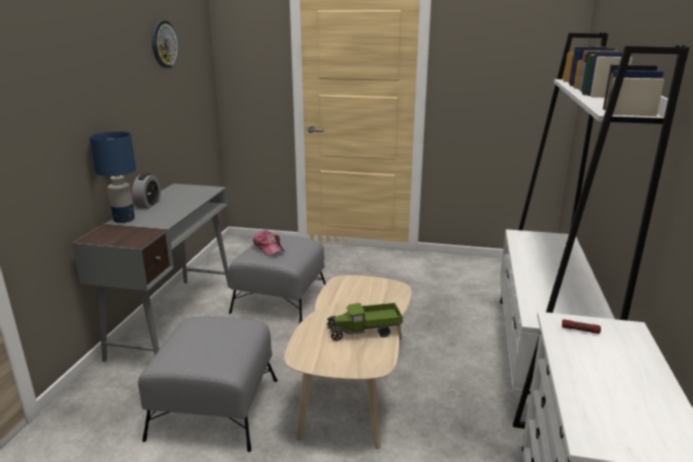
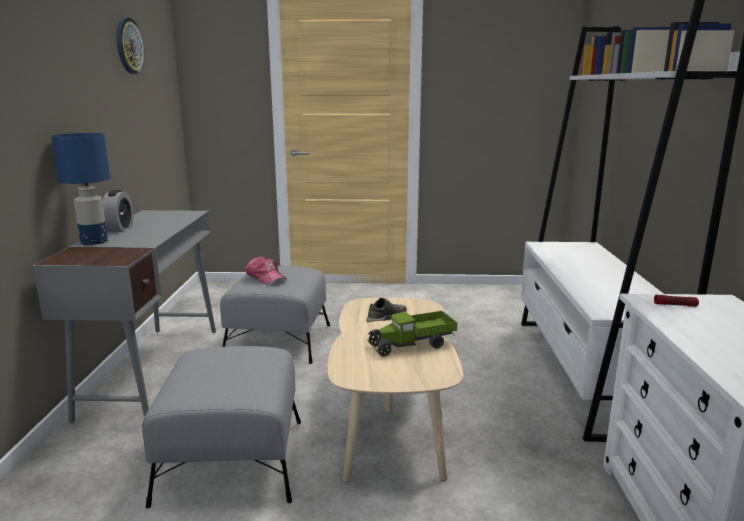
camera: 10 degrees left, 5 degrees down
(357, 298) = (386, 318): none -> grey shoe

